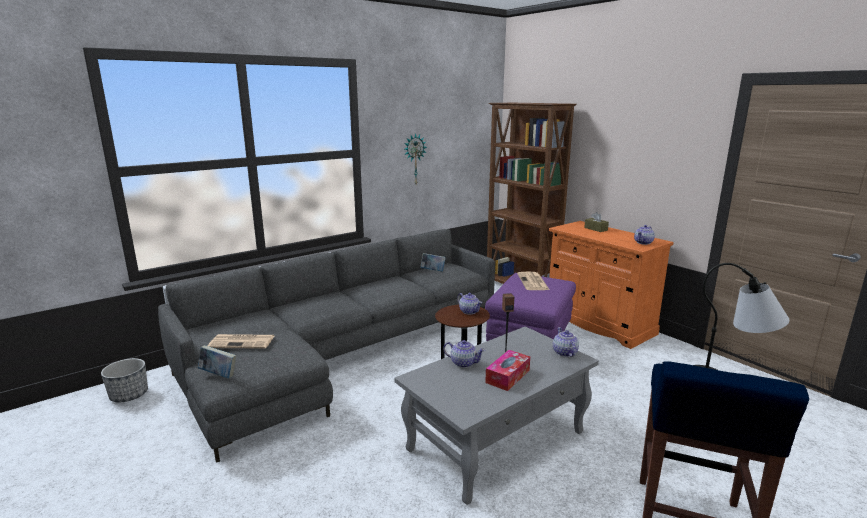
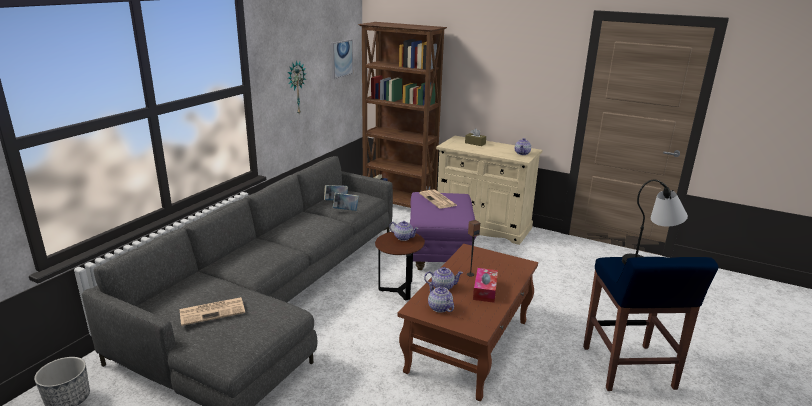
camera: 25 degrees left, 5 degrees up
(218, 375) = (221, 349): book -> book (345, 210)
(473, 137) = (341, 58): none -> picture
(497, 440) = (469, 345): grey coffee table -> brown coffee table
(564, 353) = (510, 261): teapot -> teapot (440, 308)
(598, 323) = (482, 226): orange cabinet -> beige cabinet

